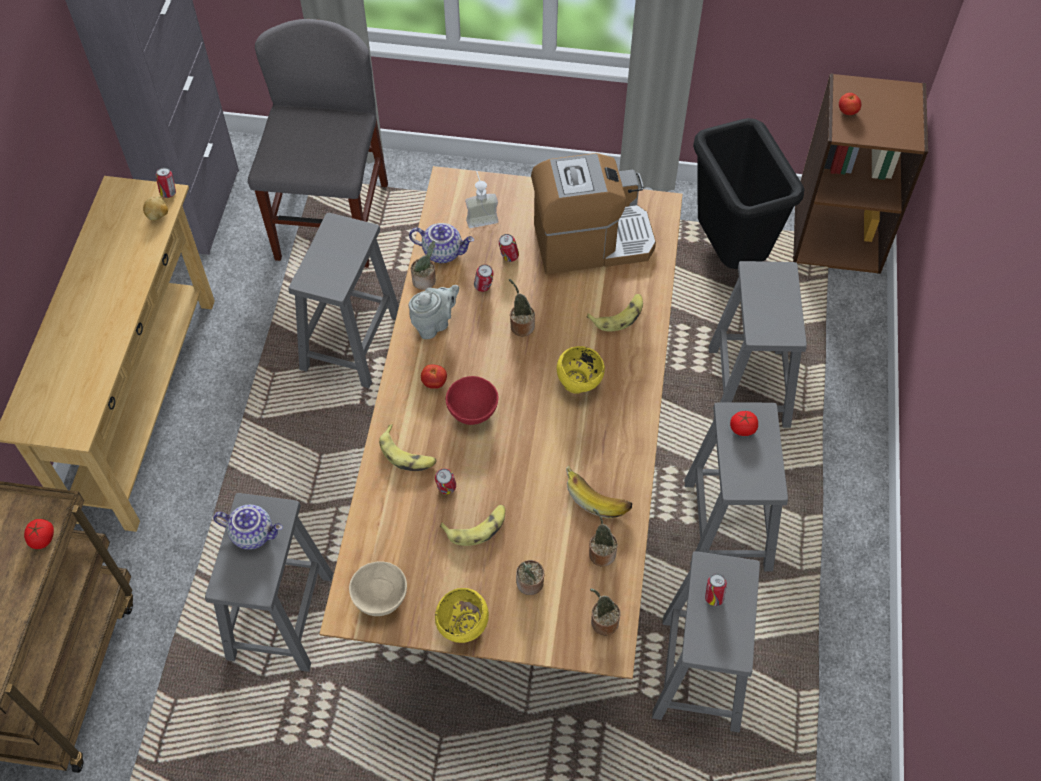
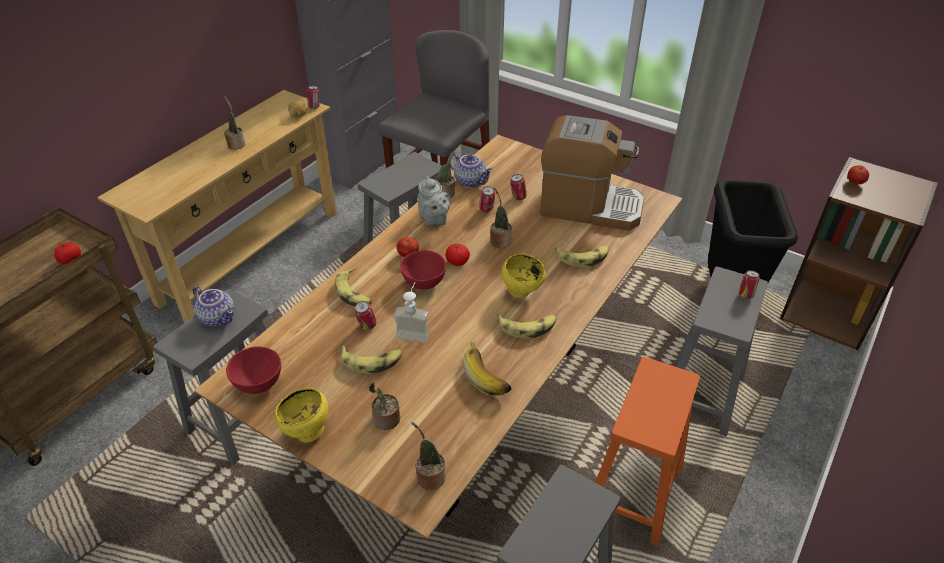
camera: 25 degrees right, 15 degrees down
(380, 599) = (258, 383): beige bowl -> red bowl
(434, 324) = (434, 220): grey teapot -> grey teapot turned 75 degrees clockwise
(480, 216) = (513, 169): soap dispenser -> soap dispenser (414, 331)
(601, 552) = (463, 419): potted plant -> potted plant (236, 144)
(606, 425) = (527, 327): none -> banana
(713, 597) = (559, 510): can -> can (745, 295)
(728, 527) = (633, 494): grey stool -> orange stool
(742, 429) = (658, 384): tomato -> tomato (457, 262)

